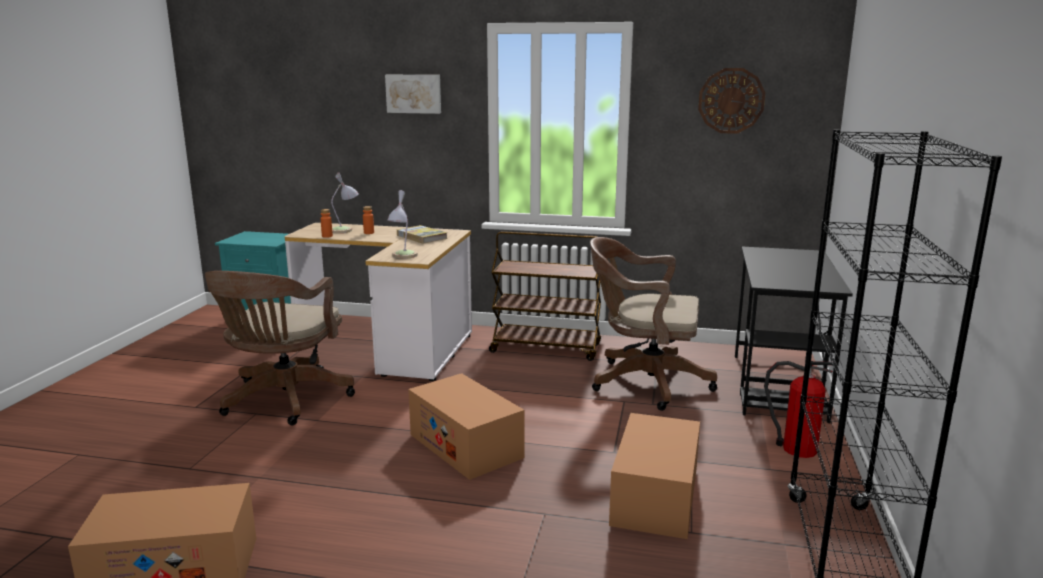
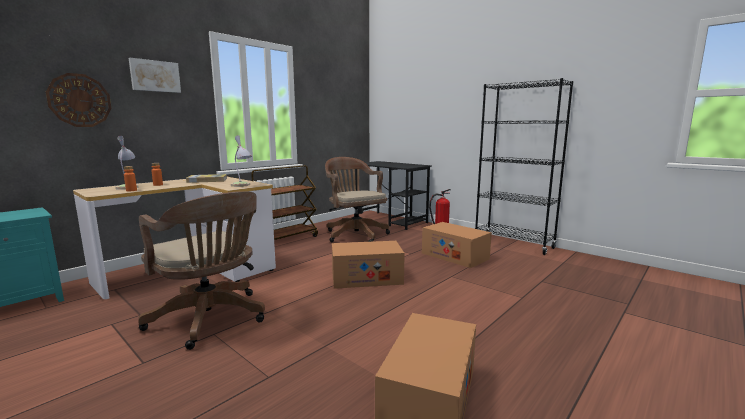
camera: 60 degrees left, 5 degrees down
(644, 382) = (354, 234): brown office chair -> brown office chair turned 105 degrees clockwise
(731, 100) = (334, 93): wall clock -> wall clock (80, 100)

